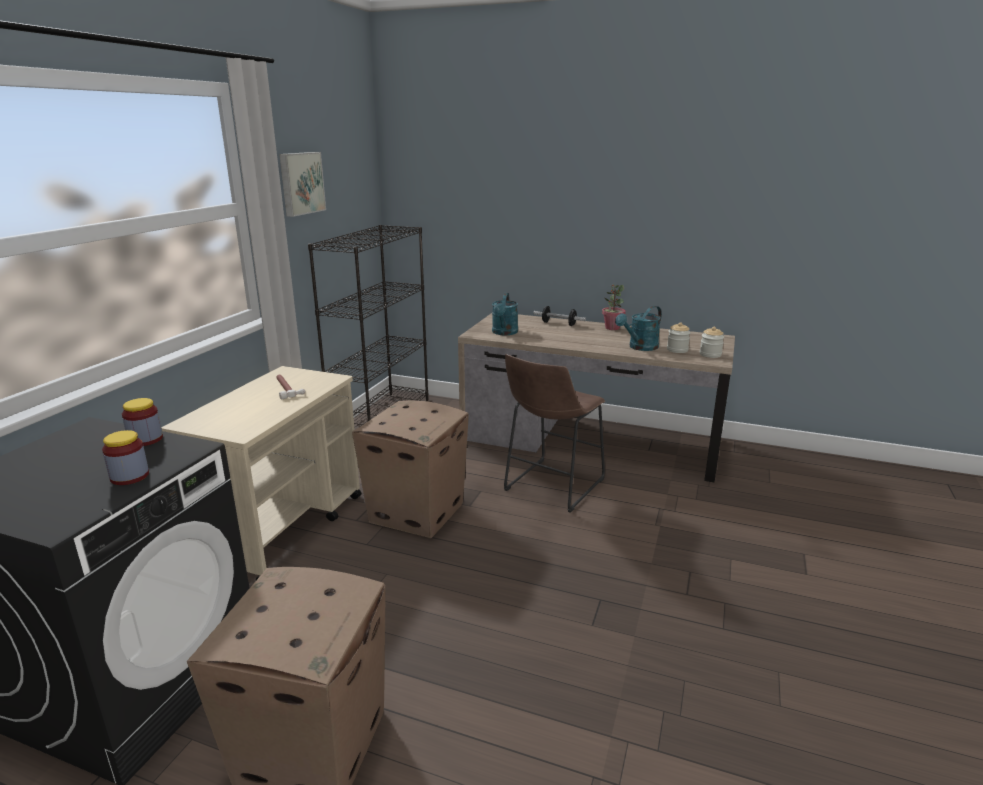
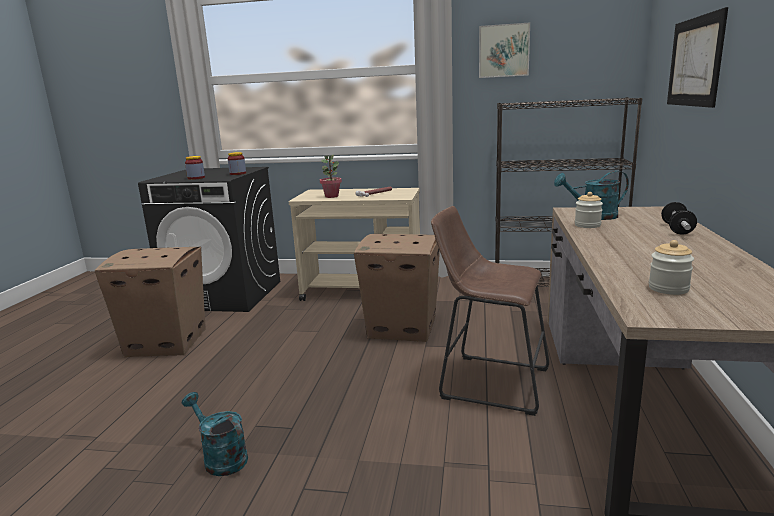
camera: 80 degrees right, 5 degrees down
(496, 201) = (694, 62): none -> picture
(612, 328) = (715, 251): potted plant -> potted plant (331, 196)
(640, 347) = (640, 268): turquoise watering can -> turquoise watering can (220, 458)
(710, 354) = (682, 310): jar -> jar (587, 225)

